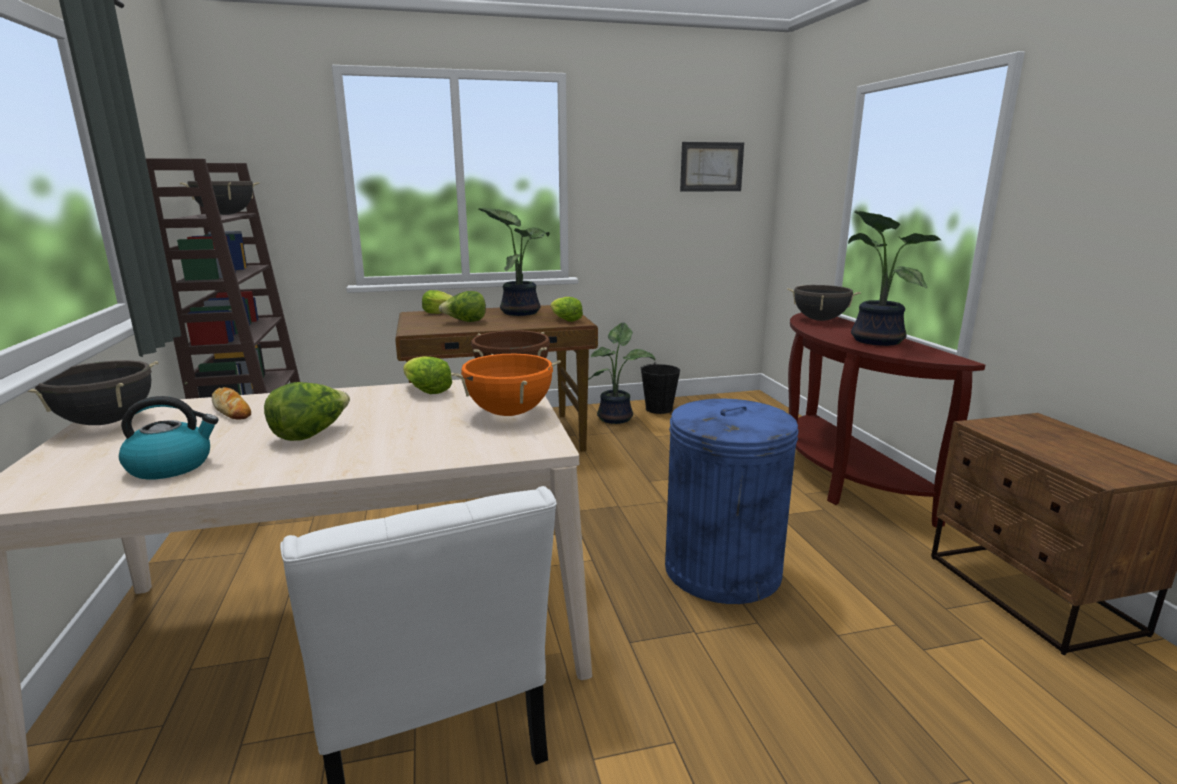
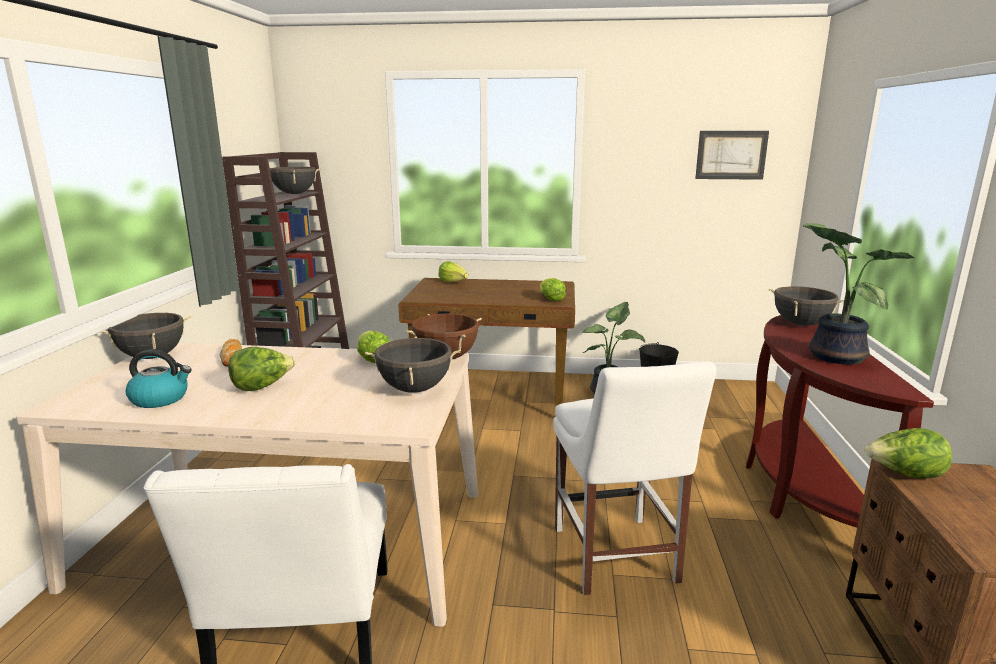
camera: 20 degrees right, 0 degrees up
(465, 322) = (465, 293): lettuce -> lettuce (904, 475)
(509, 413) = (415, 389): orange cooking pot -> black cooking pot
(520, 312) = (519, 286): potted plant -> none
(722, 569) = (616, 558): blue trash can -> white chair

